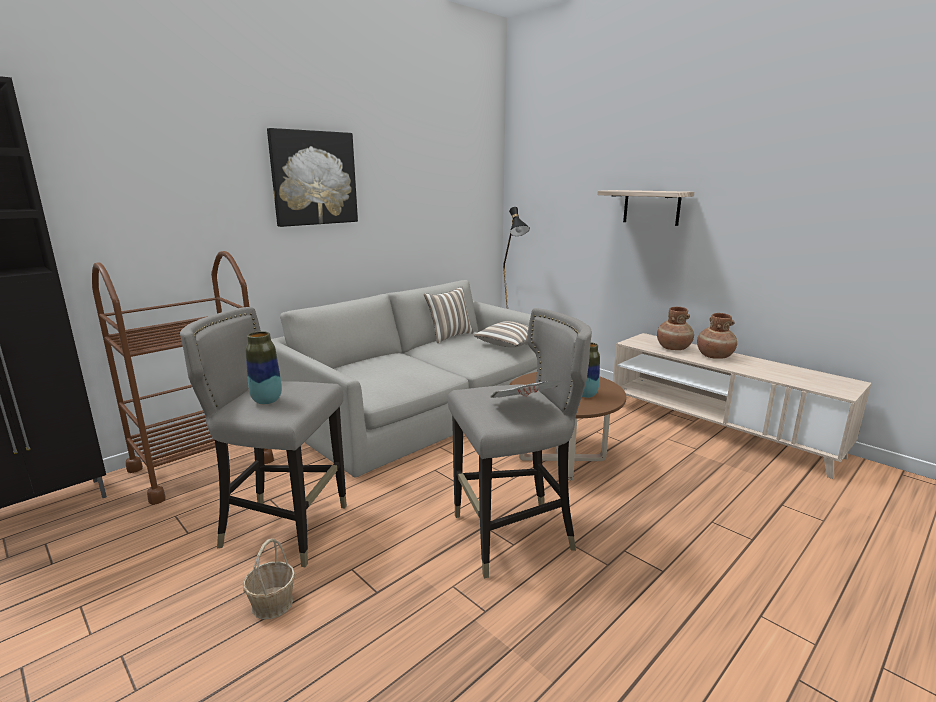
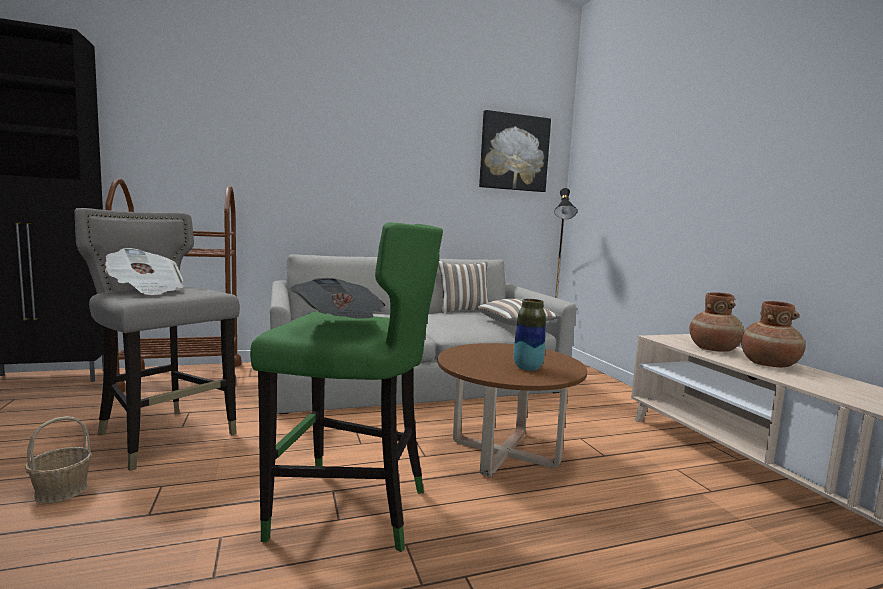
camera: 25 degrees right, 10 degrees down
(267, 400) = (146, 290): vase -> newspaper
(314, 178) = (345, 142): picture -> picture (514, 152)
(514, 535) = (351, 510): grey stool -> green stool
(651, 207) = (708, 174): shelf -> none

